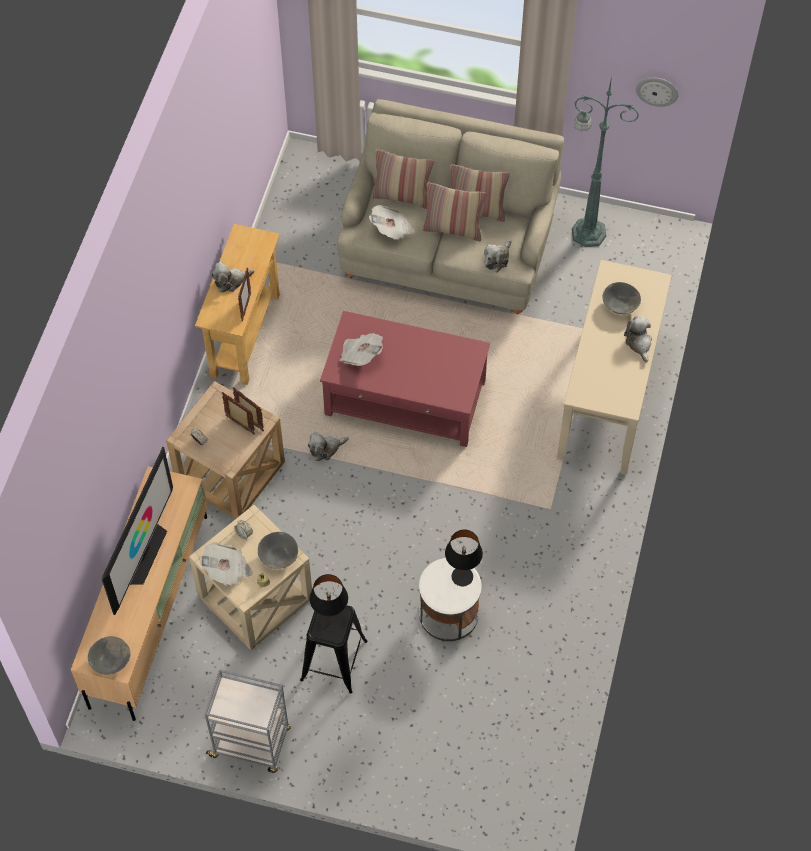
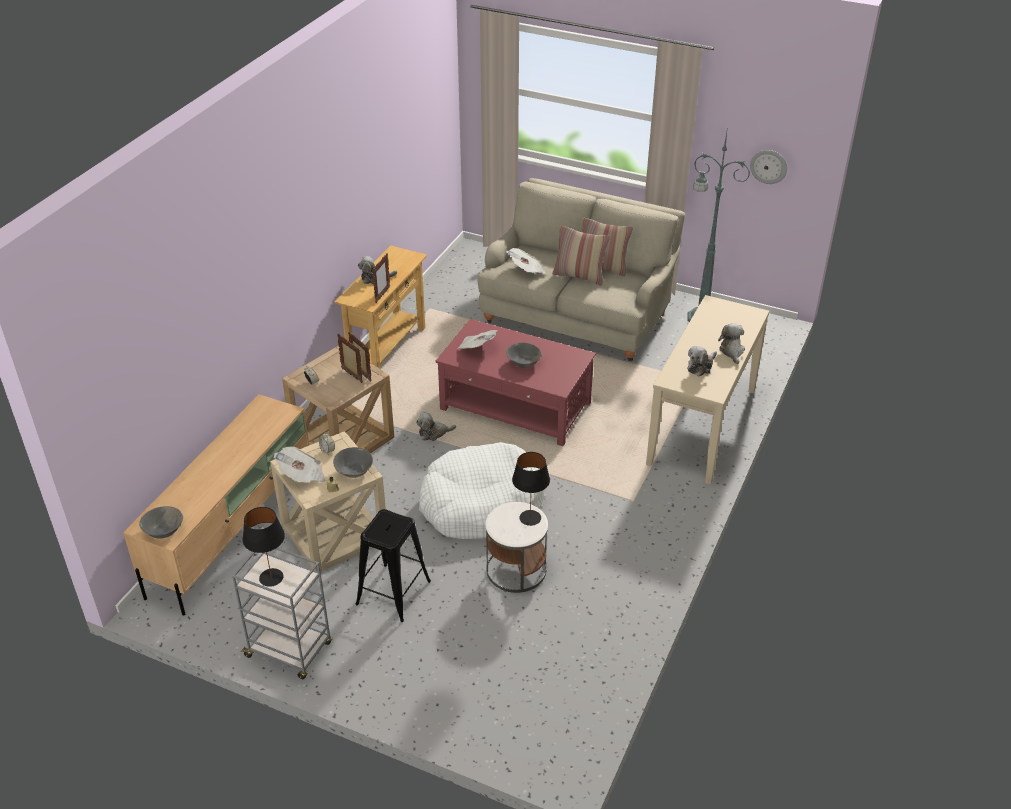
camera: 10 degrees right, 20 degrees down
(142, 553) = (228, 454): television -> none
(330, 620) = (388, 526): black table lamp -> black table lamp (271, 577)
(396, 536) = (481, 503): none -> white dog bed
(402, 196) = (540, 252): pillow -> none
(497, 259) = (614, 298): plush toy -> plush toy (701, 366)
(619, 305) = (717, 325): grey bowl -> grey bowl (523, 363)

